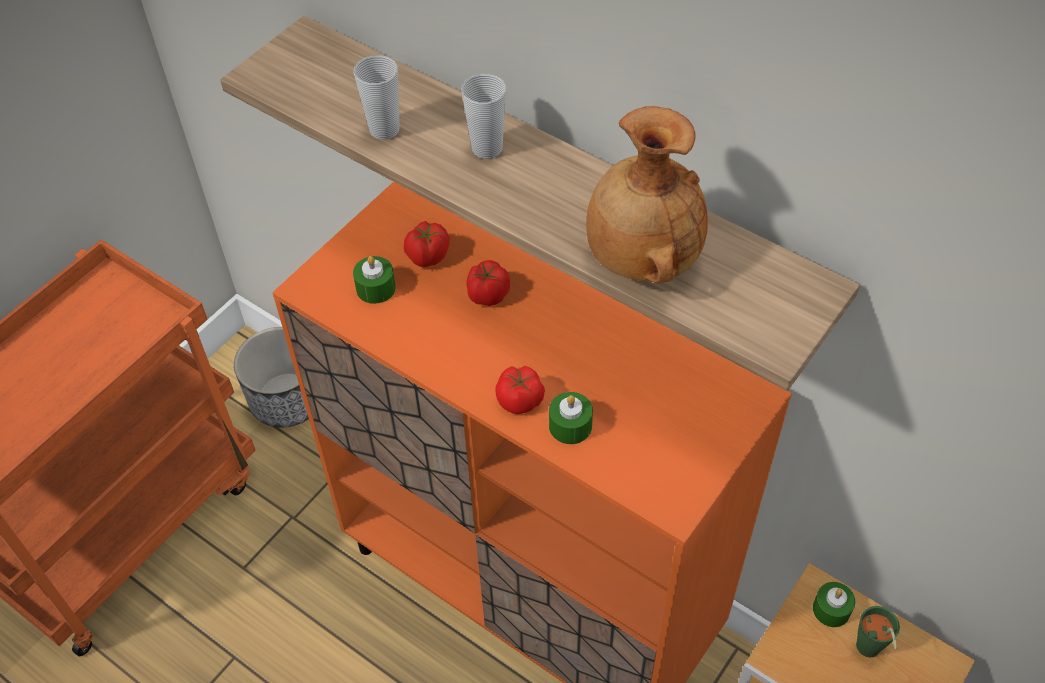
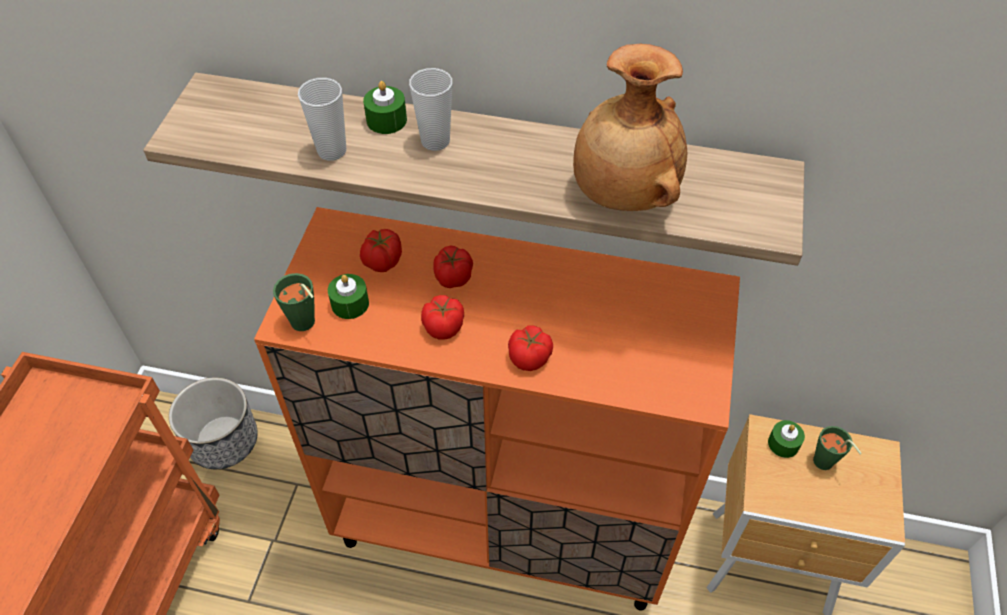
camera: 25 degrees left, 0 degrees up
(324, 295) = (305, 325): none -> green cup
(453, 341) = (444, 327): none -> tomato
(570, 426) = (583, 364): green candle -> green candle (386, 120)

